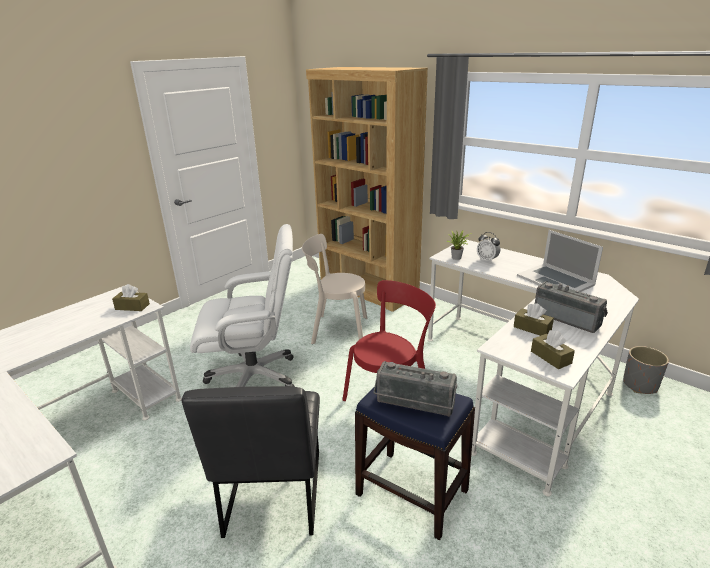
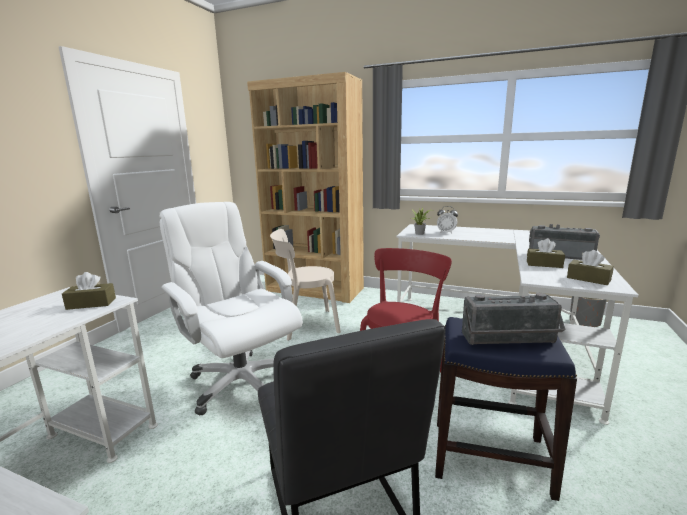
camera: 20 degrees left, 10 degrees down
(254, 377) = (241, 382): white office chair -> white office chair turned 105 degrees counterclockwise
(555, 280) = (515, 237): laptop -> none

